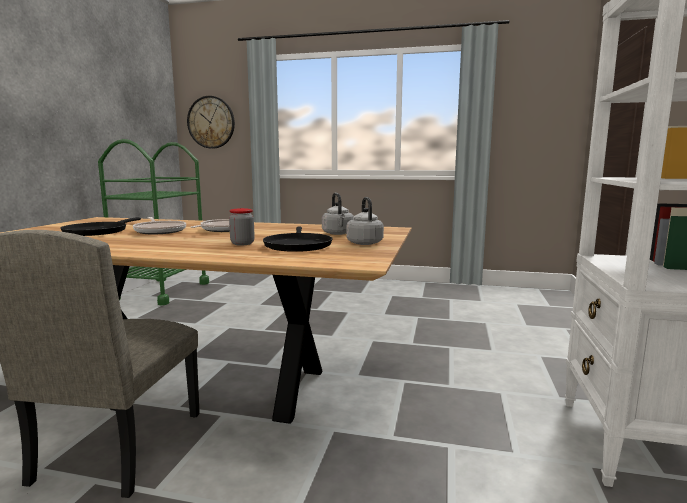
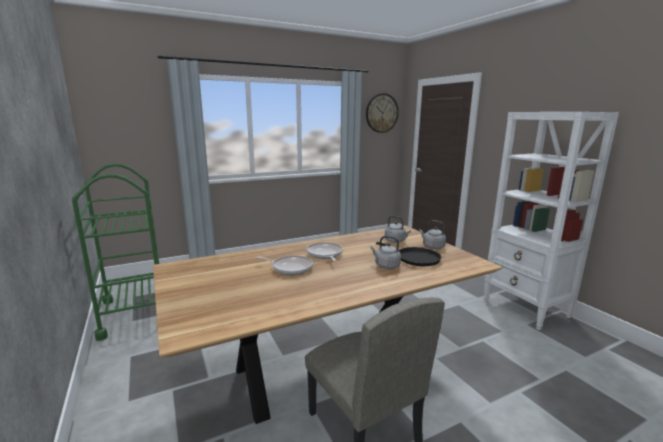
camera: 40 degrees left, 5 degrees up
(98, 232) = (248, 283): black frying pan -> none
(211, 122) = (124, 134): wall clock -> wall clock (381, 113)
(242, 243) = (386, 265): jar -> grey kettle

